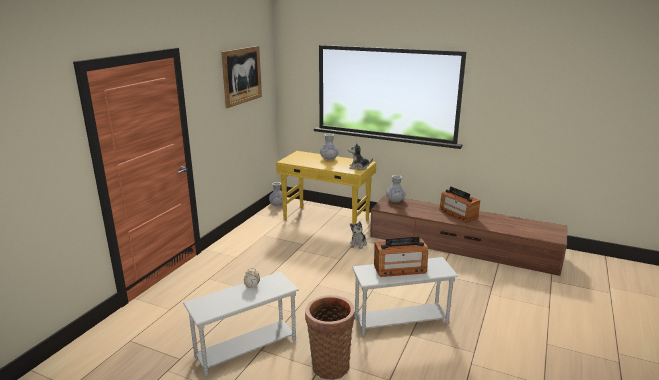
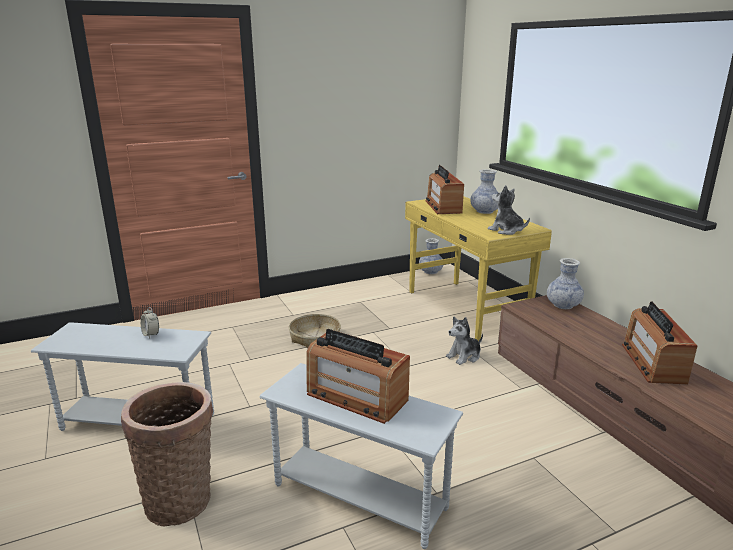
camera: 40 degrees right, 0 degrees up
(242, 75) = (380, 66): picture -> none
(270, 264) = (315, 338): none -> basket
(303, 161) = (443, 207): none -> radio

